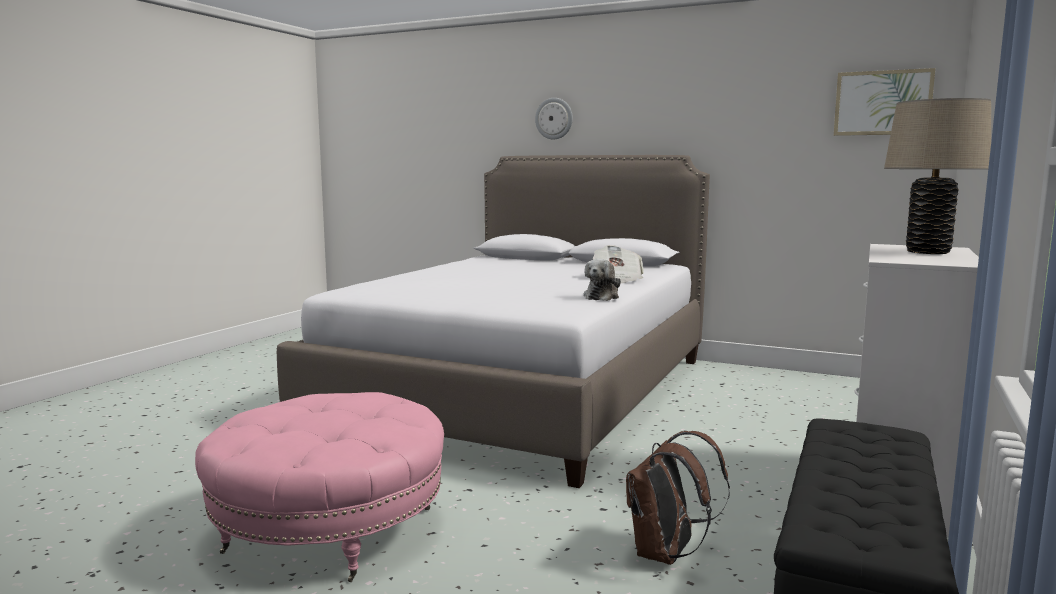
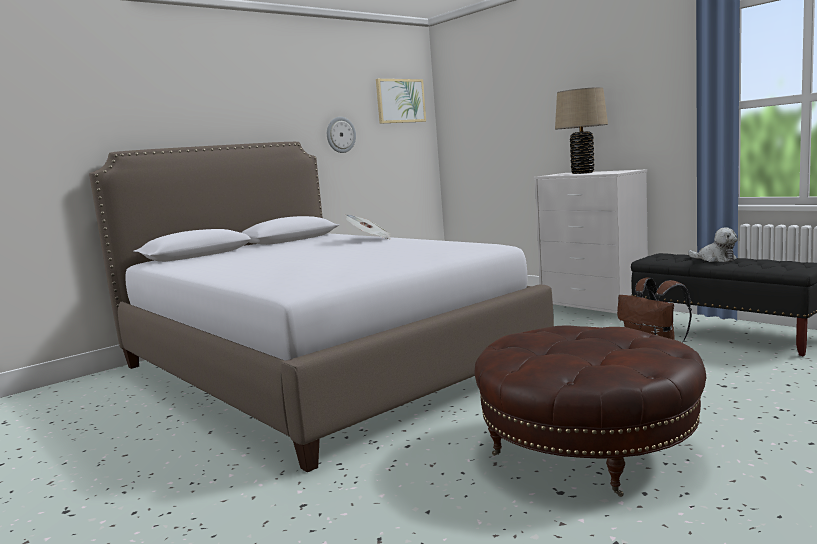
camera: 65 degrees left, 0 degrees up
(330, 530) = (587, 449): pink ottoman -> brown ottoman
(554, 118) = (160, 109): wall clock -> wall clock (340, 135)
(602, 296) = (440, 241): plush toy -> plush toy (715, 259)

